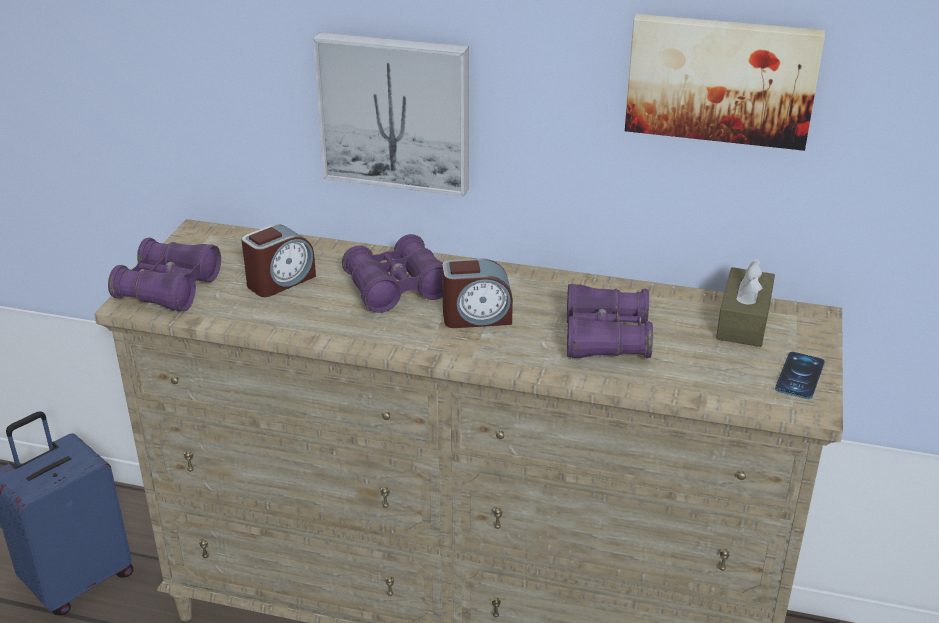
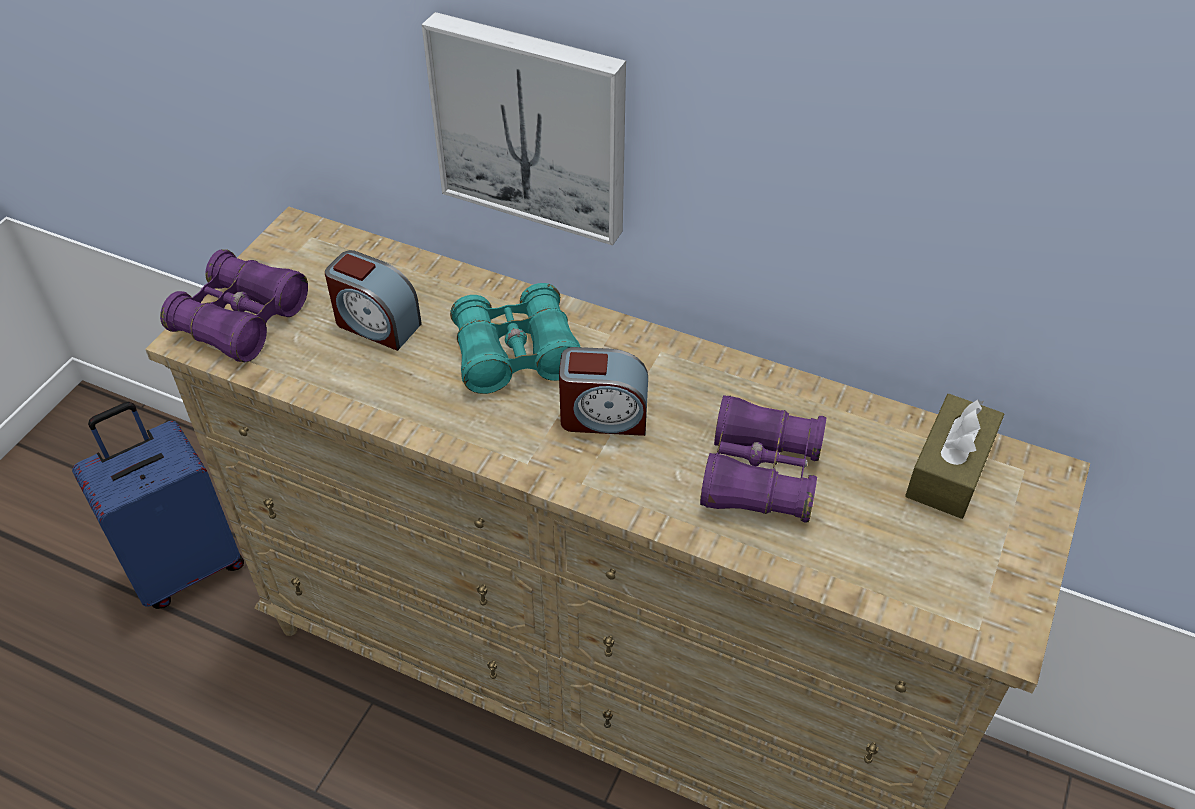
camera: 10 degrees right, 15 degrees up
(280, 281) = (376, 324): alarm clock -> alarm clock turned 60 degrees clockwise
(397, 288) = (516, 354): purple binoculars -> turquoise binoculars
(721, 79) = (969, 160): picture -> none
(800, 376) = (1002, 577): phone -> none

